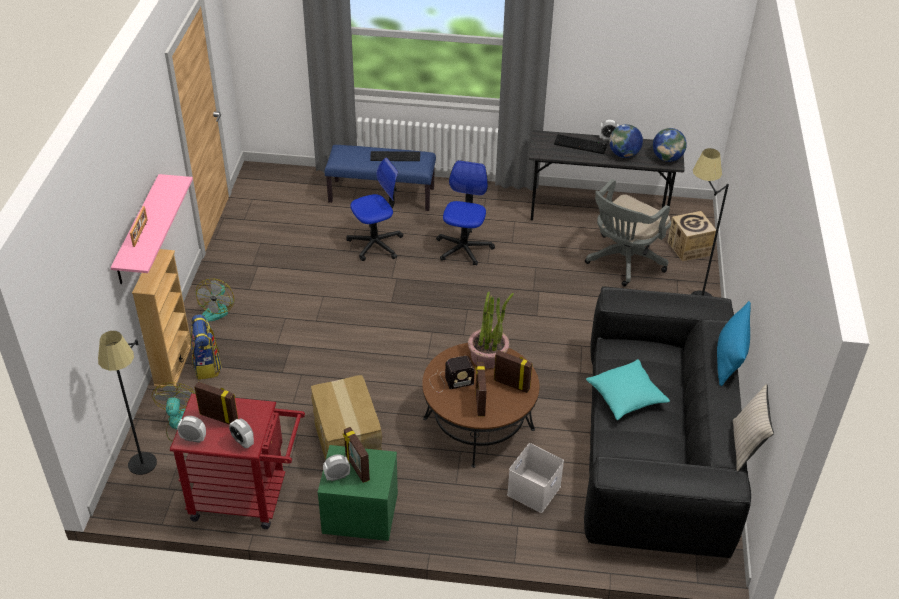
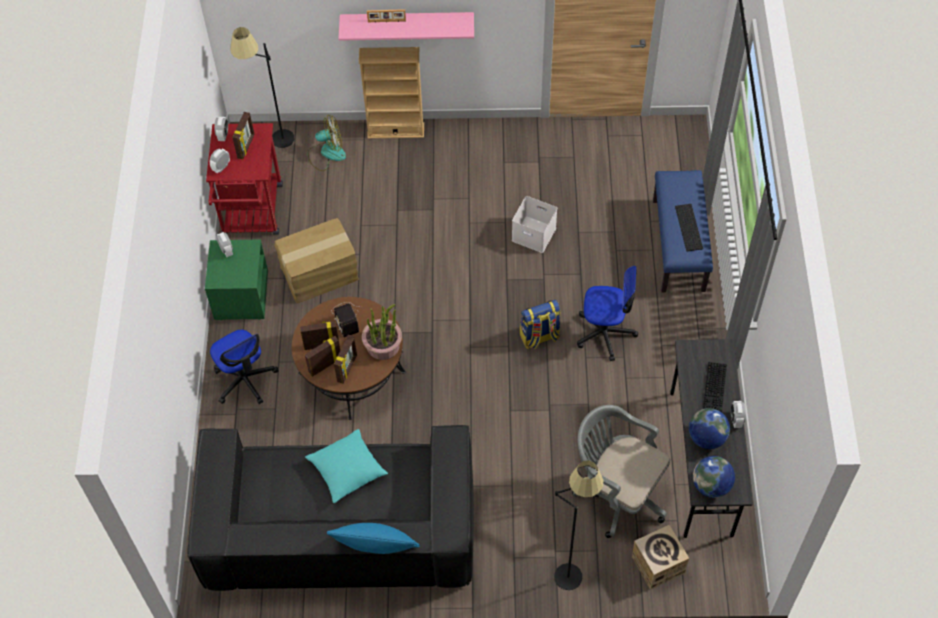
camera: 85 degrees right, 15 degrees up
(207, 366) = (397, 154): backpack -> backpack (539, 337)
(217, 309) = (471, 144): fan -> none
(356, 468) = (236, 262): picture frame -> picture frame (324, 365)
(376, 244) = (594, 252): office chair -> office chair (245, 380)
(534, 491) = (275, 424): white storage box -> white storage box (532, 234)
(746, 446) = (255, 556): beige pillow -> none

